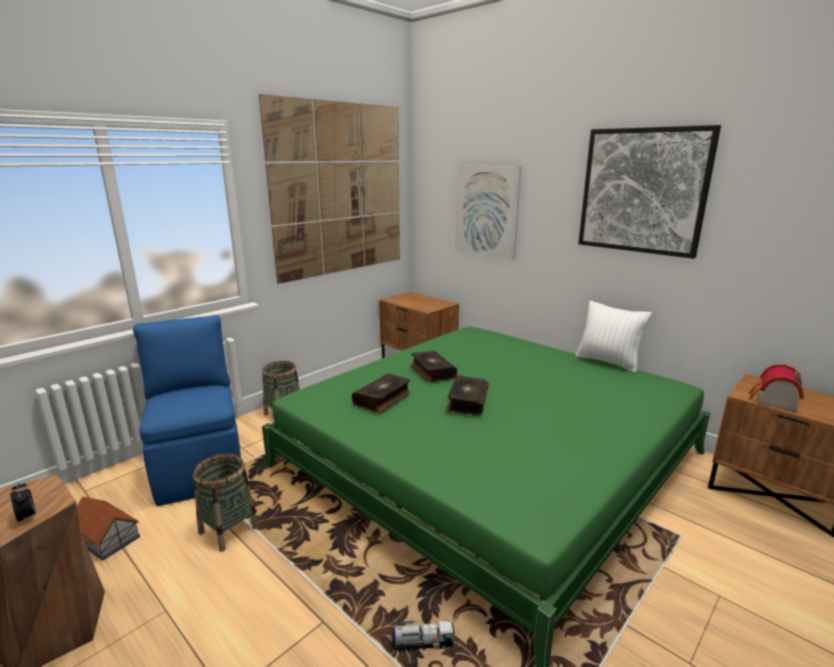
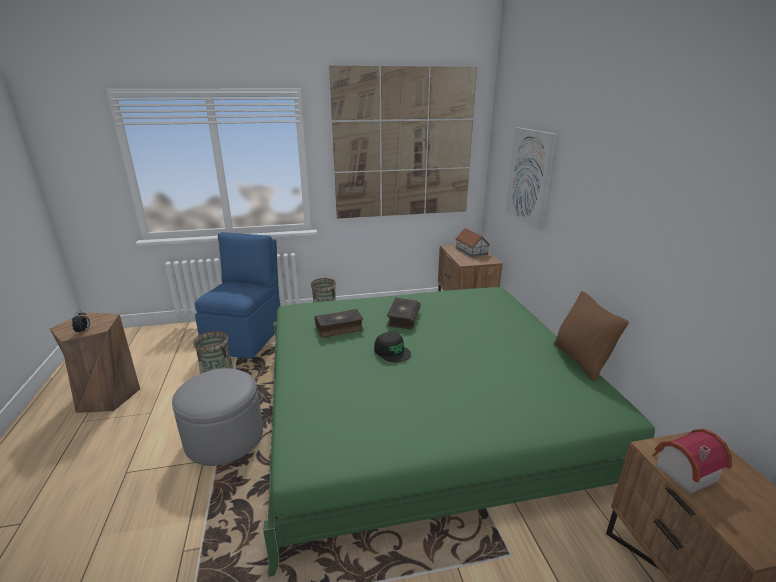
camera: 35 degrees right, 5 degrees up
(106, 537) = (168, 360): toy house -> toy house (471, 251)
(317, 583) = (224, 437): none -> grey ottoman
(422, 643) = (233, 506): toy truck -> none
(467, 402) = (392, 351): book -> black cap
(607, 362) = (580, 361): white pillow -> brown pillow
(642, 191) = (646, 177): picture -> none

